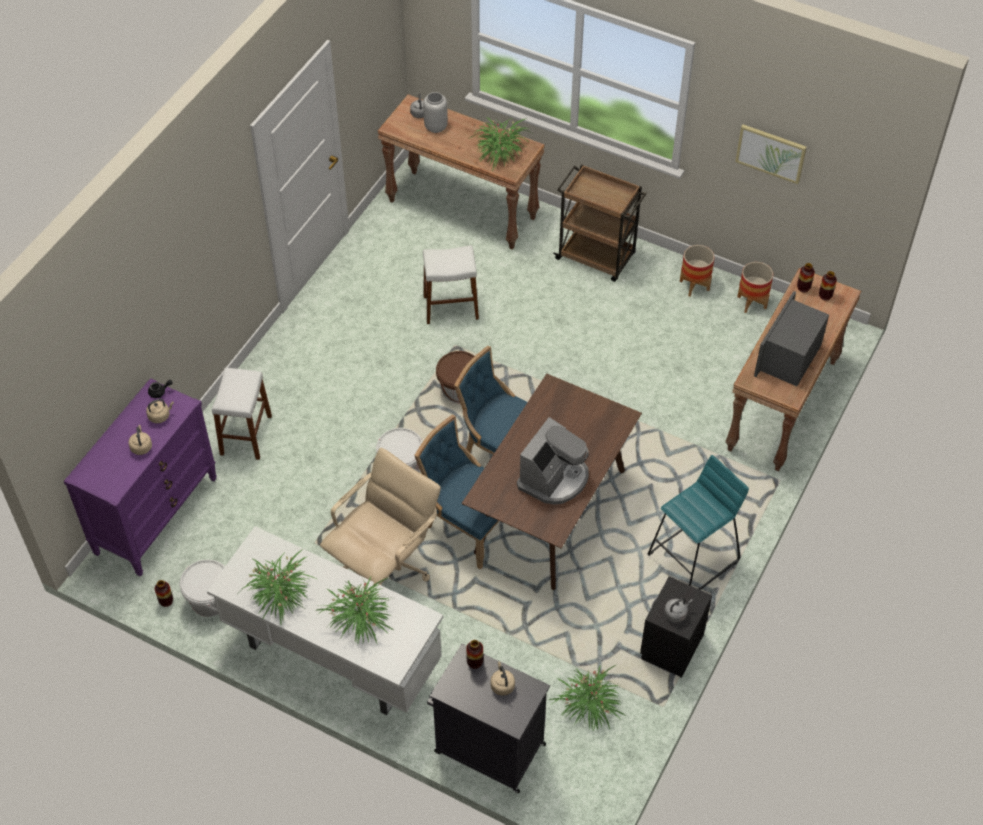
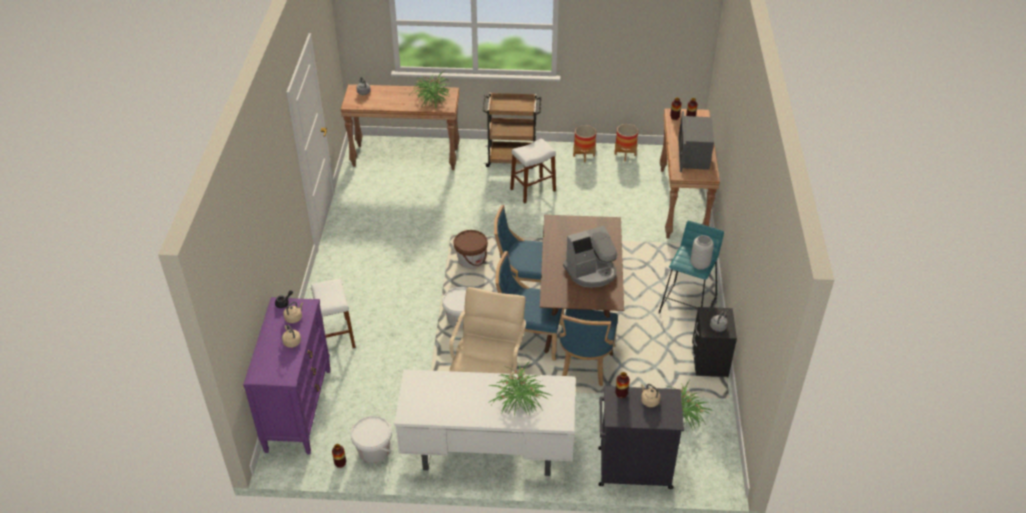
camera: 25 degrees left, 10 degrees down
(279, 594) = (450, 405): potted plant -> none
(435, 127) = (379, 97): grey vase -> grey vase (699, 264)
(451, 307) = (434, 214): white stool -> white stool (533, 190)
(514, 588) = (585, 364): none -> blue chair
(554, 478) = (591, 272): coffee machine -> coffee machine turned 60 degrees clockwise
(771, 153) = (622, 39): picture -> none

